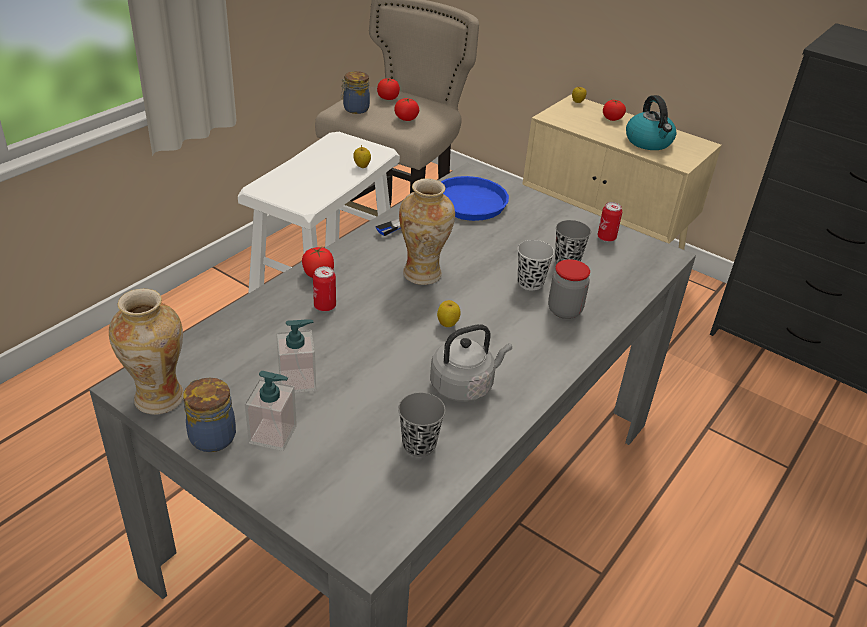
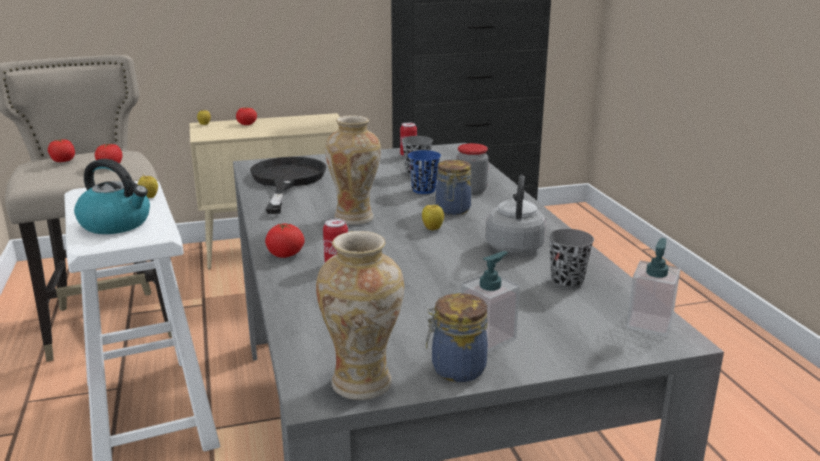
camera: 50 degrees left, 15 degrees down
(297, 381) = (426, 306): soap dispenser -> soap dispenser (649, 323)
(355, 109) = (46, 177): jar -> jar (452, 210)
(457, 206) = (286, 181): blue frying pan -> black frying pan
(530, 283) = (424, 190): black cup -> blue cup
(649, 142) = (295, 126): kettle -> kettle (117, 224)

